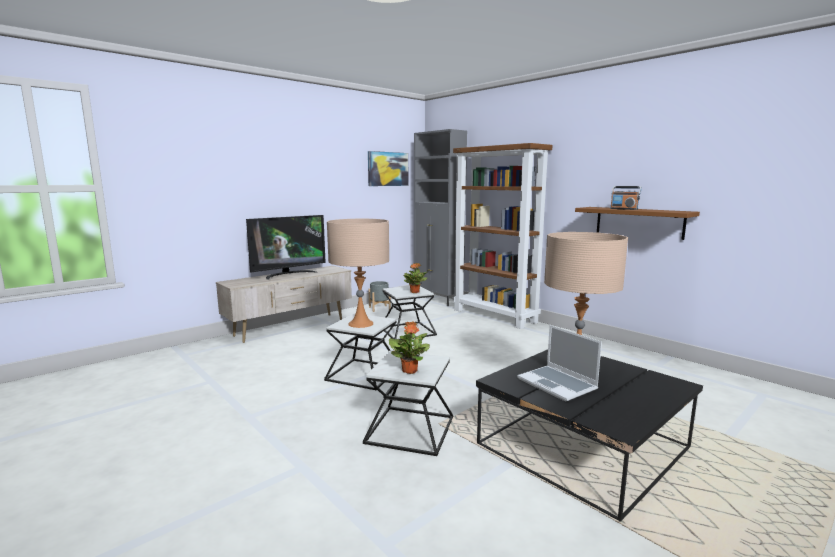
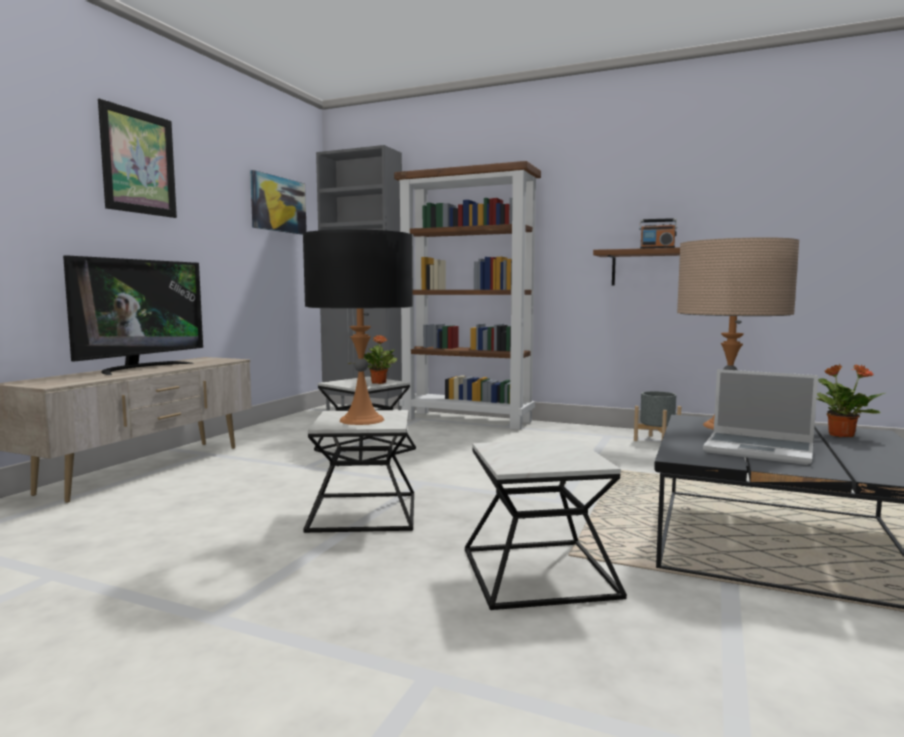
camera: 25 degrees left, 5 degrees down
(294, 159) = (138, 162): none -> picture
(361, 323) = (362, 420): beige table lamp -> black table lamp
(379, 308) = (283, 428): grey planter -> grey planter (656, 441)
(410, 370) = (554, 460): potted plant -> potted plant (840, 435)

